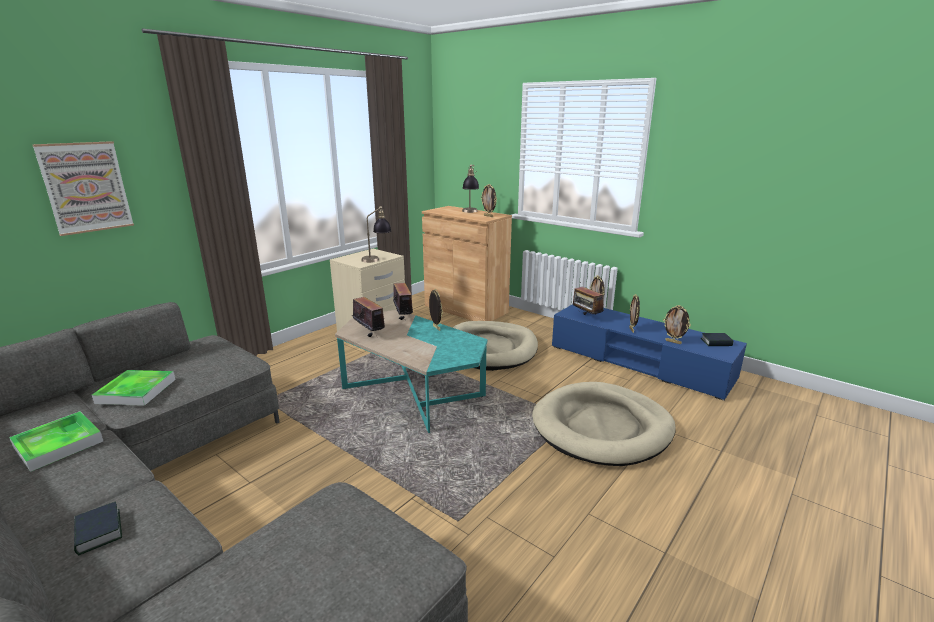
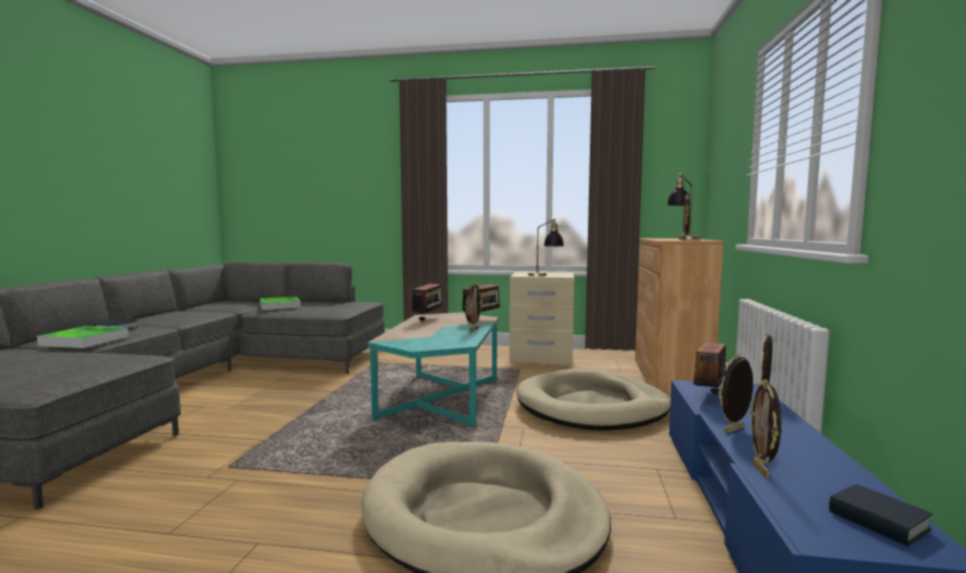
camera: 60 degrees right, 15 degrees down
(58, 444) = (211, 310): tray -> tray (85, 341)
(86, 187) = (348, 185): picture -> none

